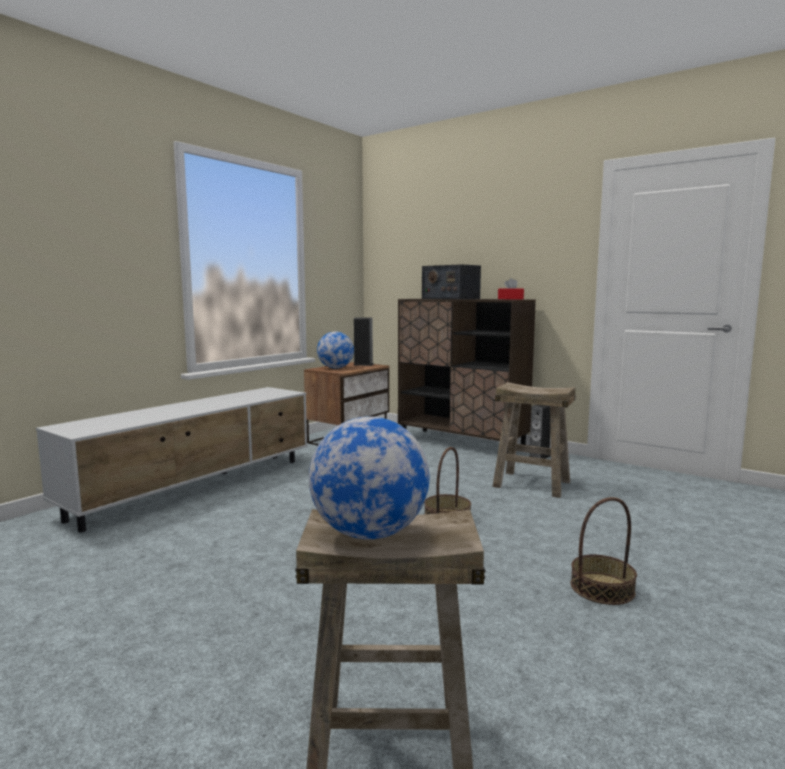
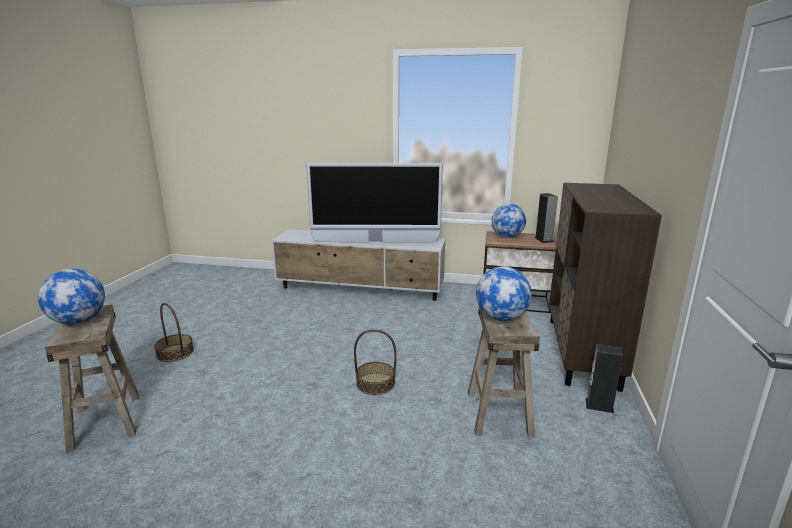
camera: 65 degrees right, 10 degrees up
(221, 403) = (375, 242): none -> television
(450, 298) = (597, 192): radio -> none
(510, 299) = (630, 208): red tissue box -> none
(533, 389) = (501, 318): none -> globe
(602, 588) = (282, 480): basket -> basket (175, 352)

